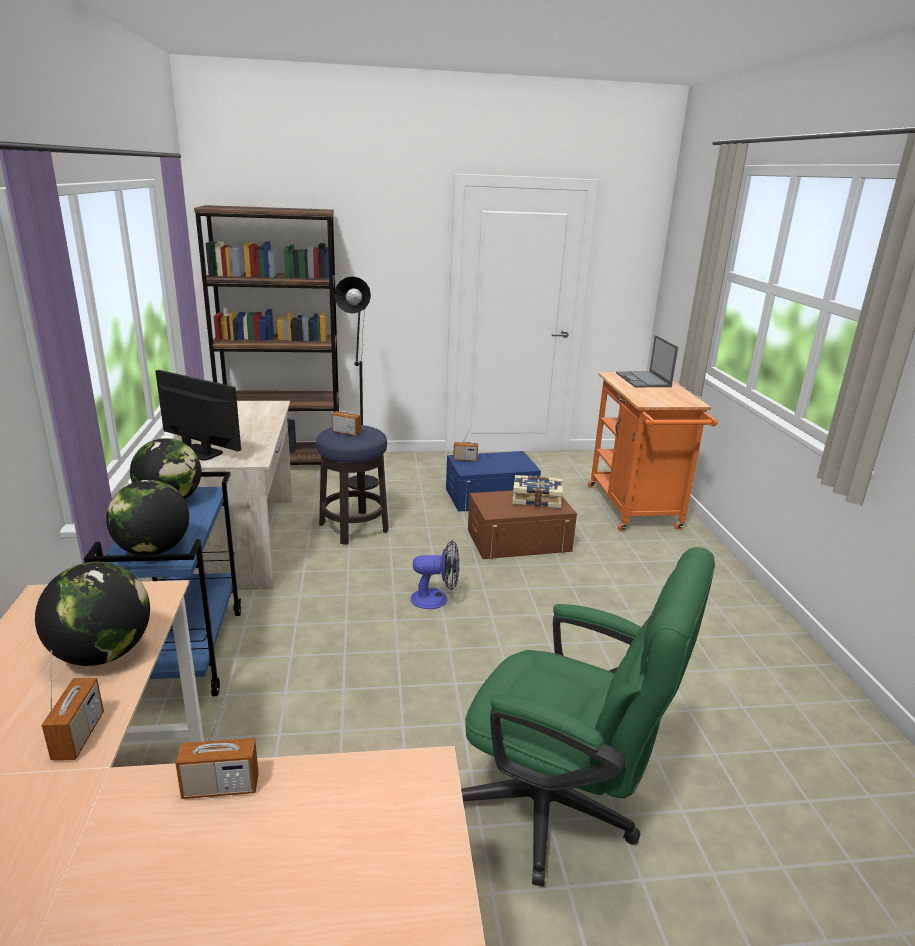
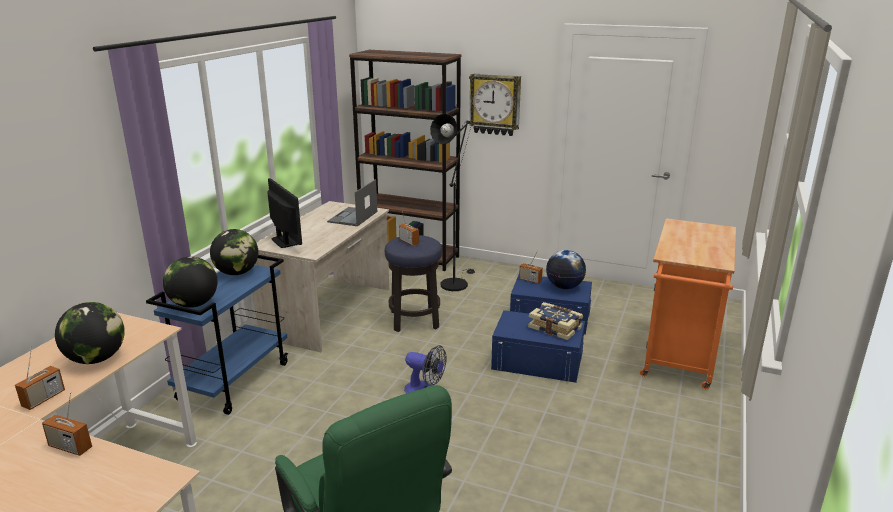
camera: 30 degrees right, 0 degrees up
(377, 269) = (495, 104): none -> wall clock
(504, 460) = (564, 287): none -> globe
(518, 540) = (537, 361): brown storage box -> blue storage box
(643, 380) = (701, 232): laptop -> laptop (353, 217)

